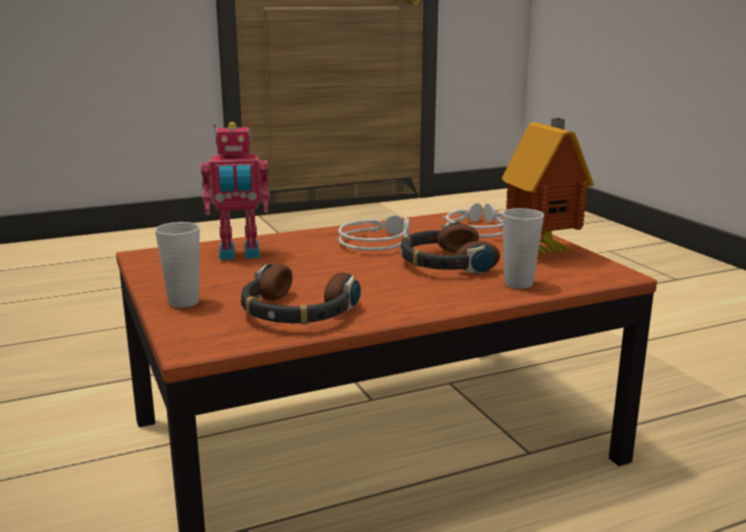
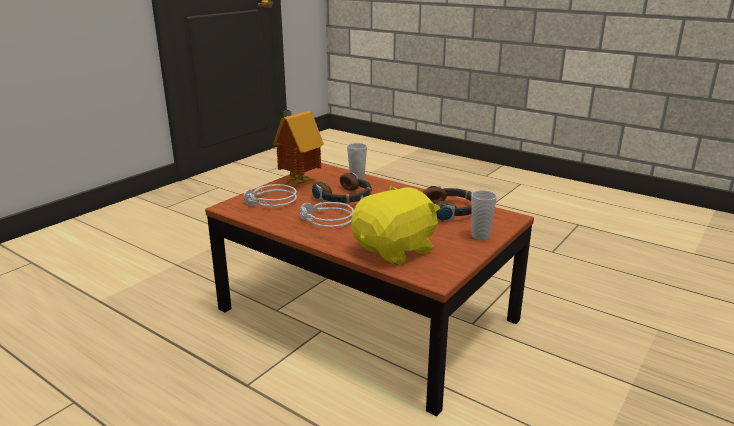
camera: 120 degrees left, 5 degrees up
(239, 254) = (396, 249): toy robot -> yellow plush toy

